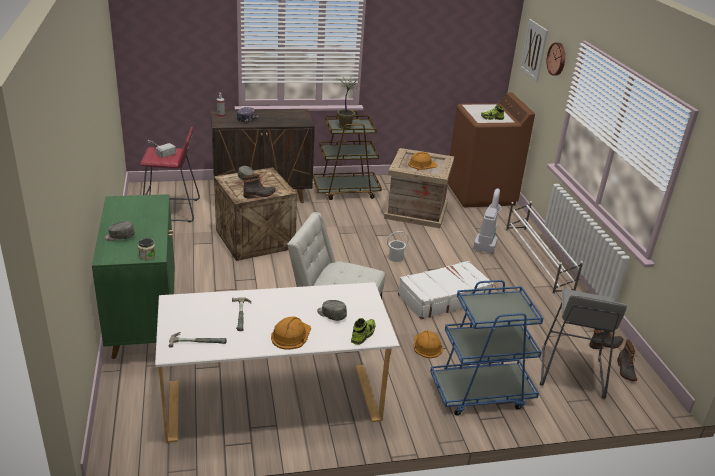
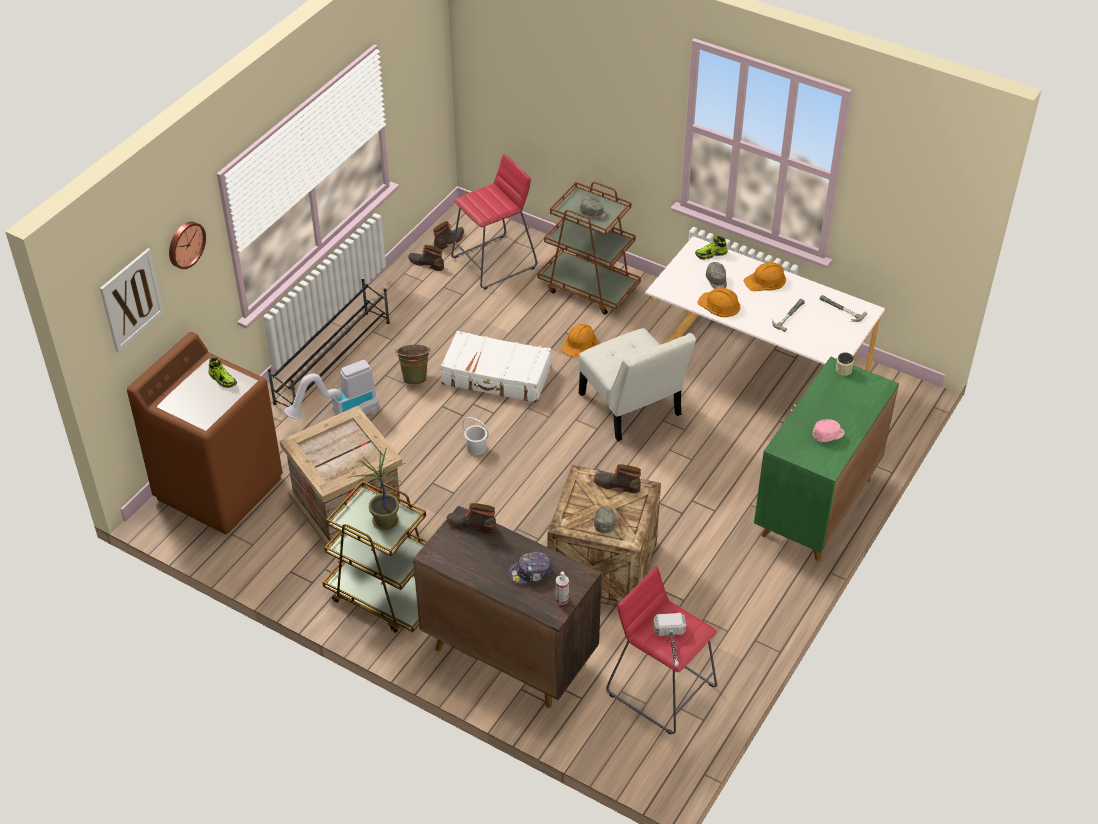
camera: 135 degrees left, 15 degrees up
(119, 237) = (854, 407): grey cap -> grey cap (593, 213)
(128, 215) = (828, 435): none -> pink cap
(298, 123) = (471, 524): none -> boot
(422, 164) = (339, 452): orange hard hat -> orange hard hat (719, 304)
(480, 392) = (589, 288): blue cart -> brown cart
(485, 274) = (415, 377): none -> green bucket
(537, 260) = (333, 362): white shoe rack -> black shoe rack
(571, 372) = (494, 262): grey stool -> red stool

